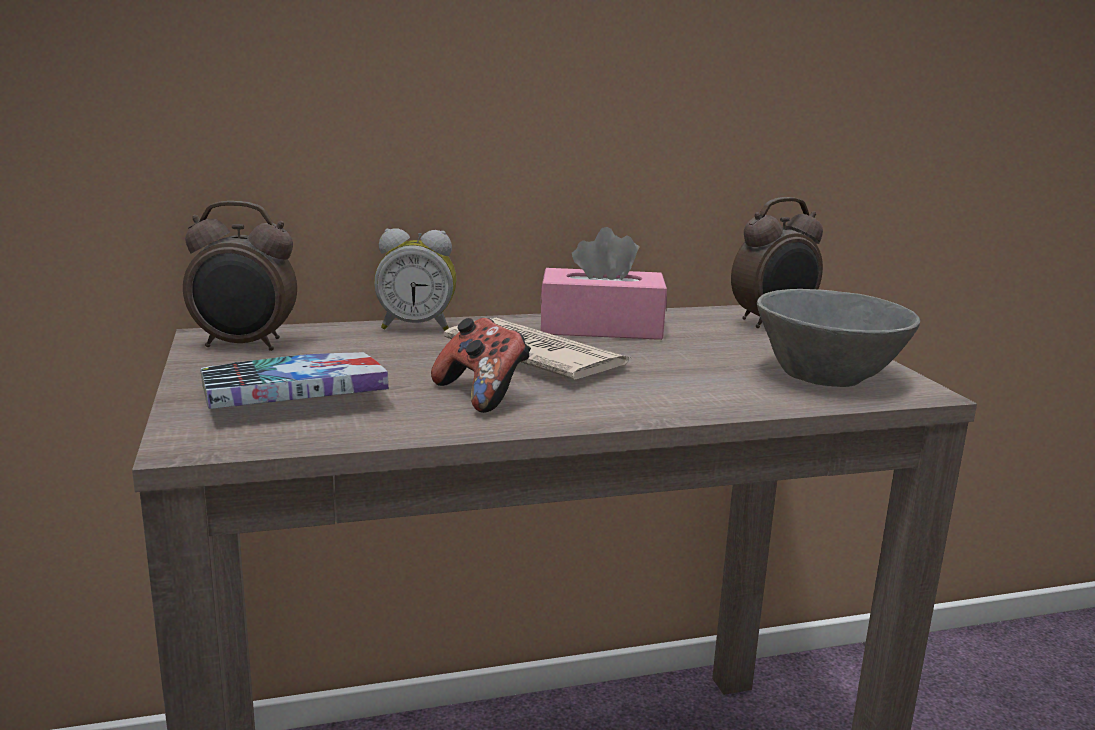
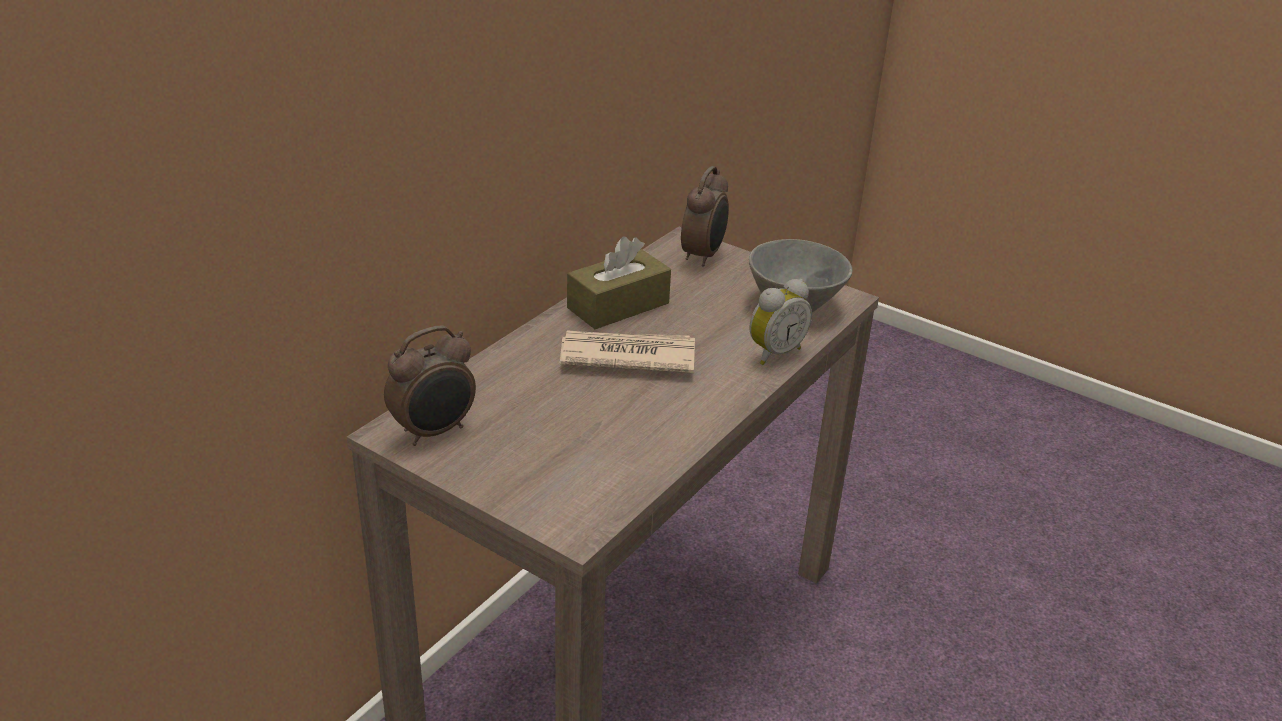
camera: 40 degrees left, 15 degrees up
(293, 398) = (560, 465): book -> none
(417, 327) = (507, 357): alarm clock -> alarm clock (773, 352)
(482, 395) = (654, 408): game controller -> none
(601, 328) = (618, 306): pink tissue box -> brown tissue box

